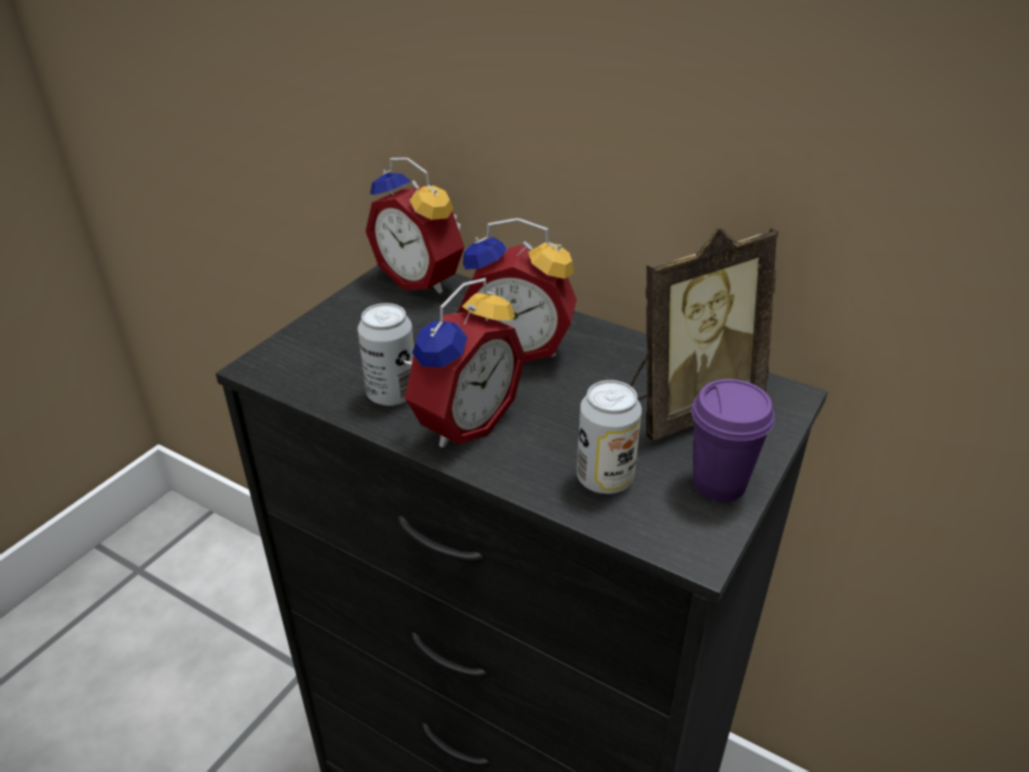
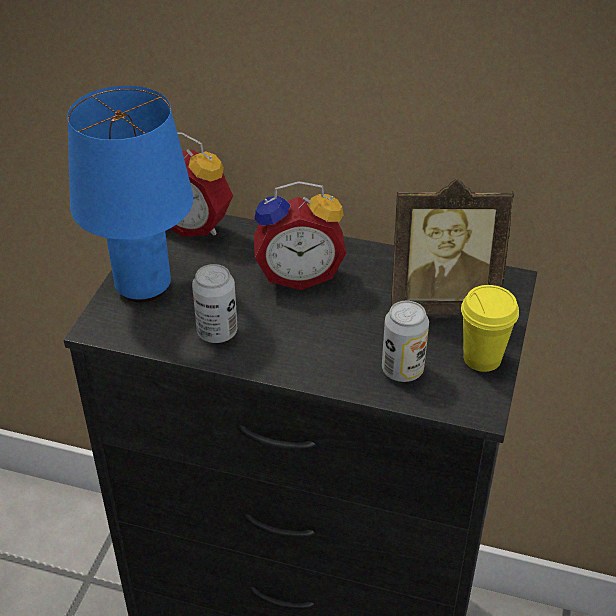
camera: 15 degrees left, 5 degrees up
(335, 333) = (145, 286): none -> blue table lamp
(461, 422) = (281, 345): alarm clock -> none
(687, 406) = (442, 302): picture frame -> picture frame turned 45 degrees clockwise
(719, 484) = (482, 358): purple cup -> yellow cup

